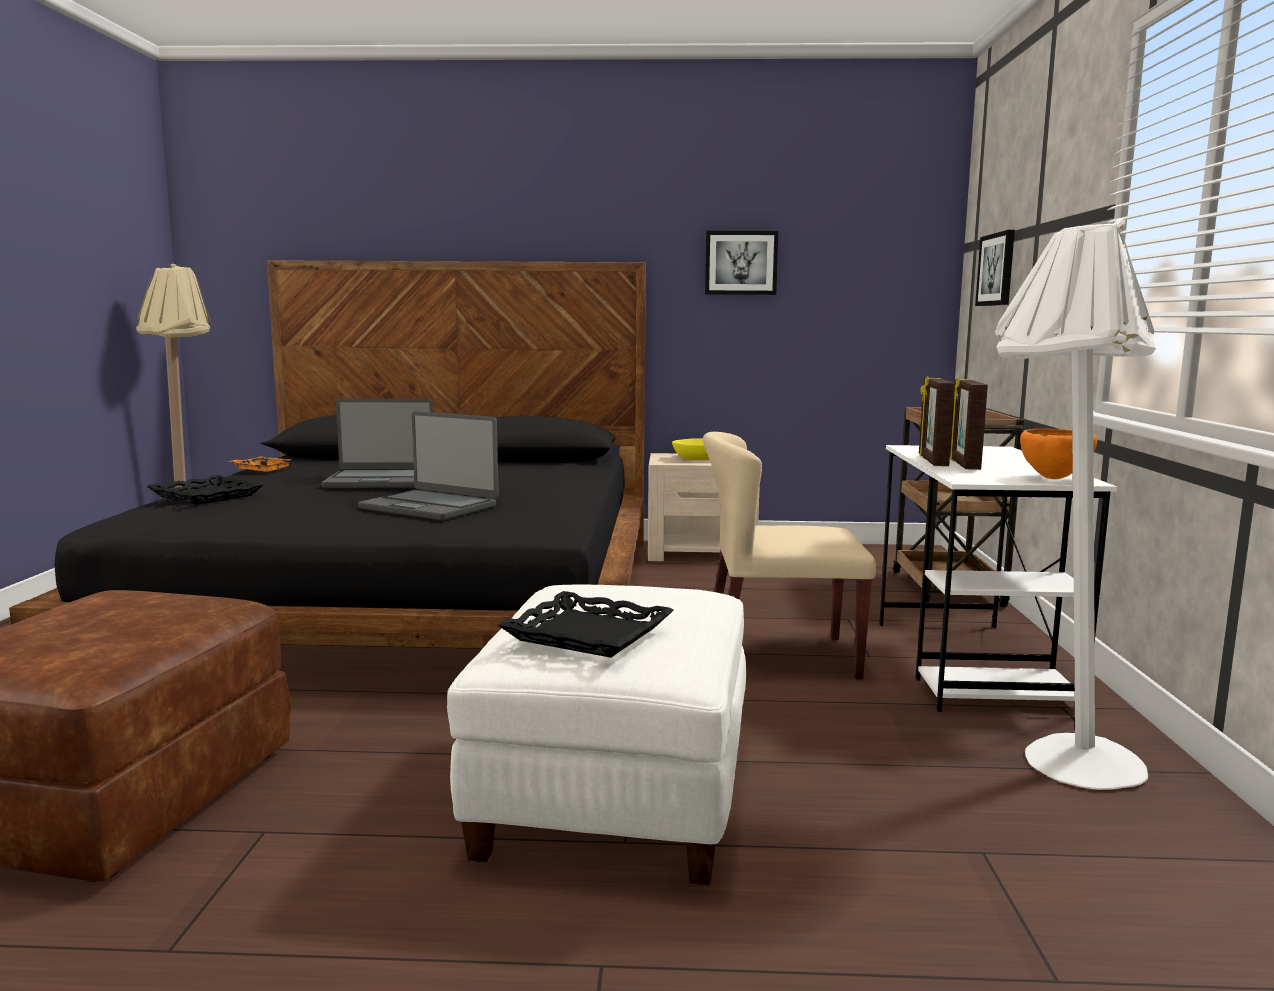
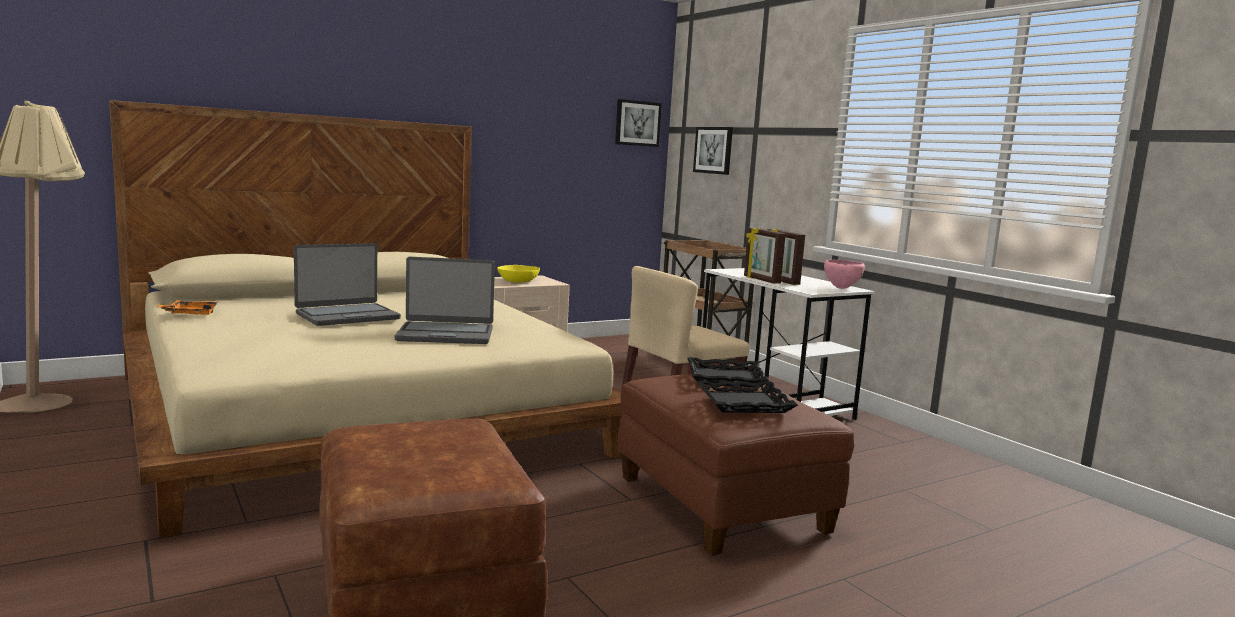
camera: 35 degrees left, 0 degrees up
(205, 496) = (239, 342): black tray -> black tray (725, 378)
(410, 596) = (358, 413): black bed -> beige bed
(616, 796) = (722, 506): white ottoman -> brown ottoman
(741, 263) = (534, 131): picture -> picture (637, 123)
(1053, 479) = (841, 288): orange bowl -> pink bowl
(1054, 758) = (872, 442): white floor lamp -> none

